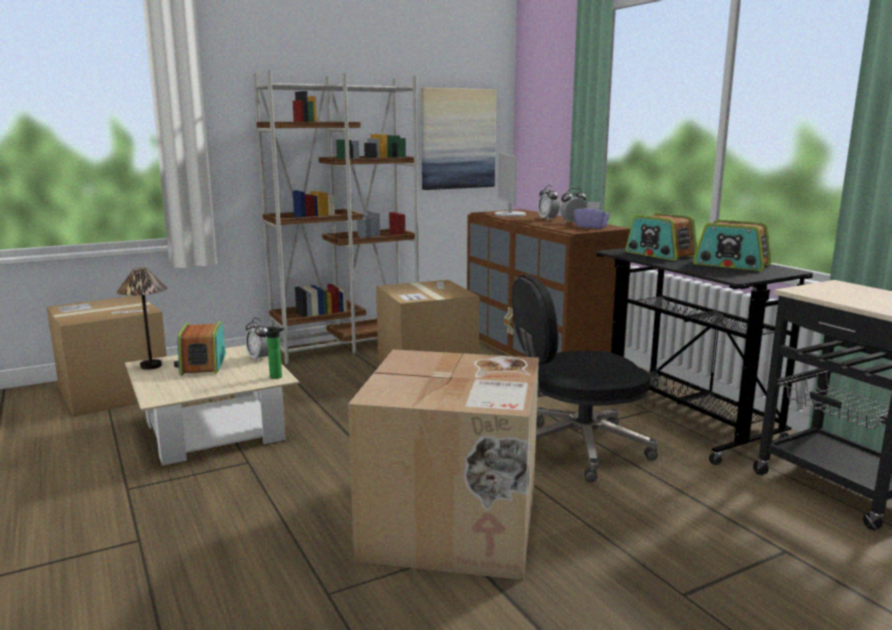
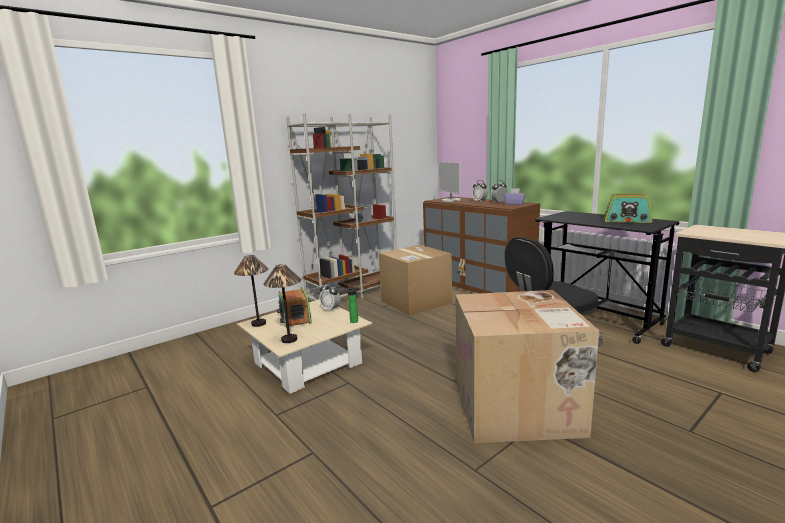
camera: 10 degrees left, 0 degrees up
(114, 393) = (215, 345): cardboard box -> none
(171, 390) = (289, 339): none -> table lamp
(457, 139) = (407, 154): picture -> none
(660, 254) = (575, 217): radio -> none

